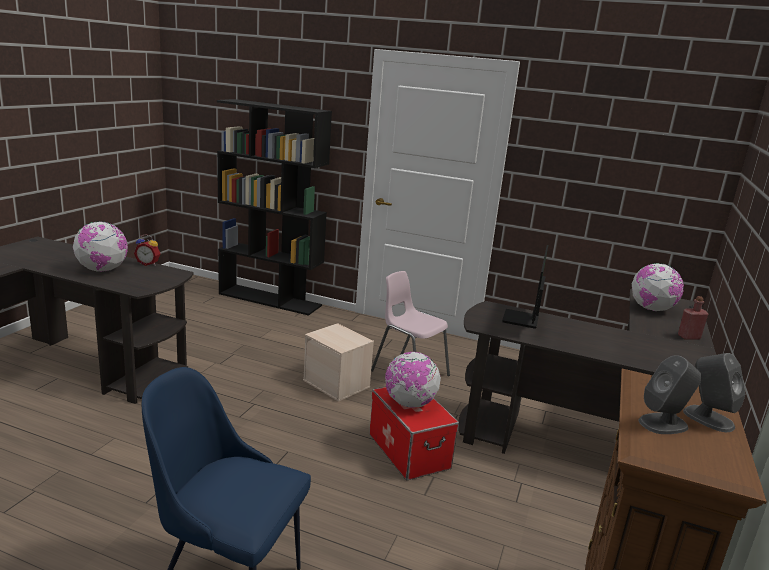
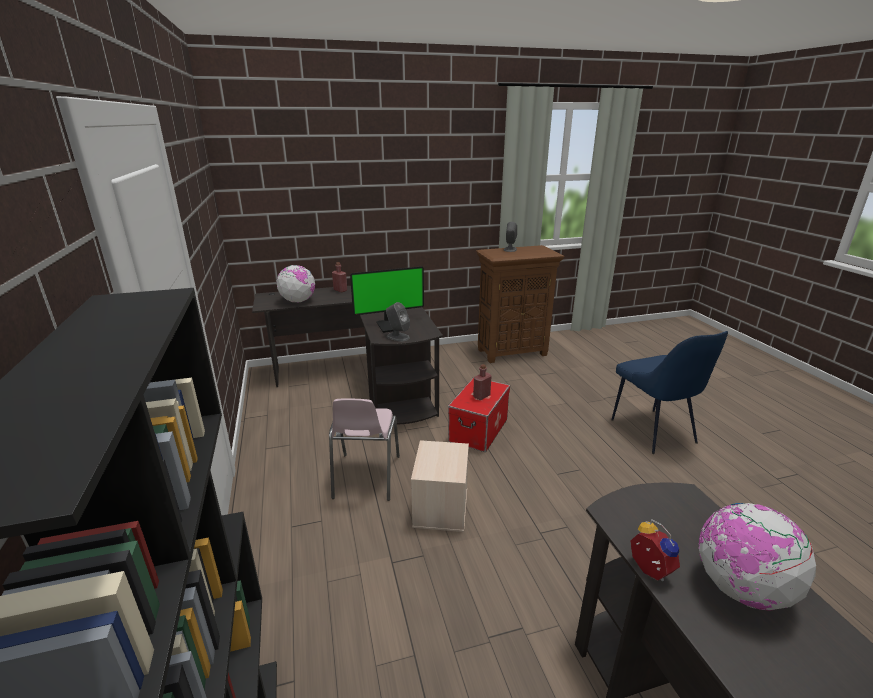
camera: 125 degrees left, 5 degrees up
(409, 403) = (481, 396): globe -> red bottle
(663, 423) = (529, 252): grey speaker -> grey speaker (397, 337)

